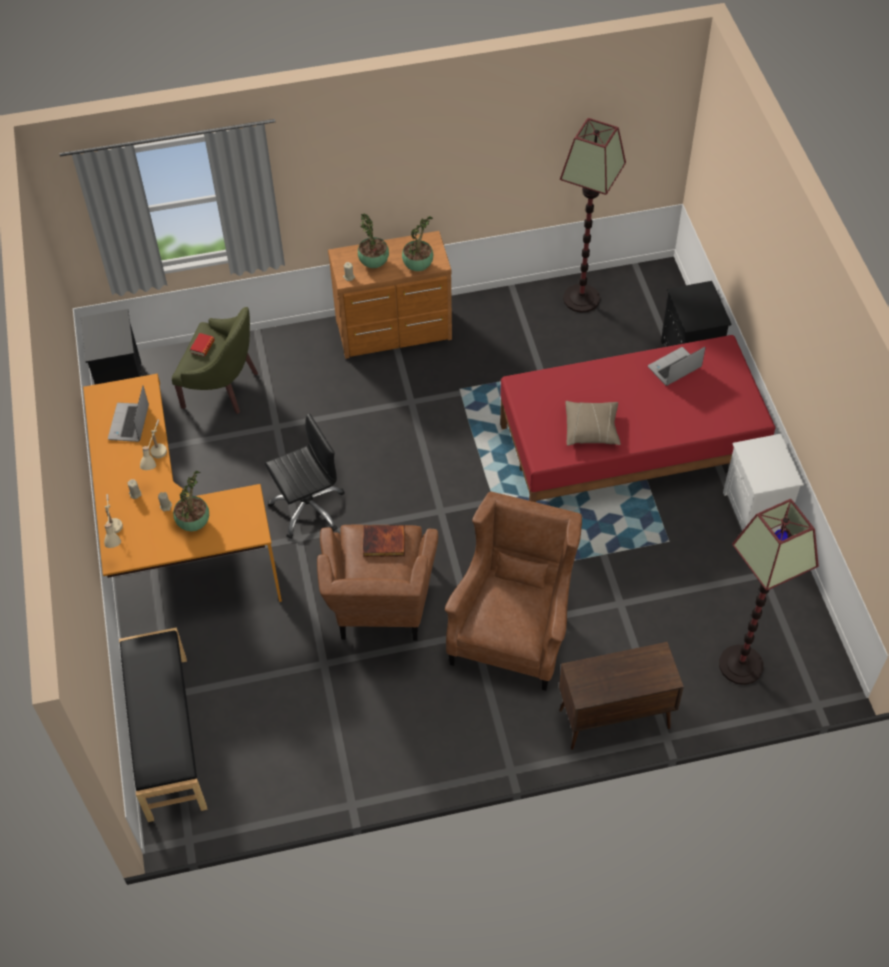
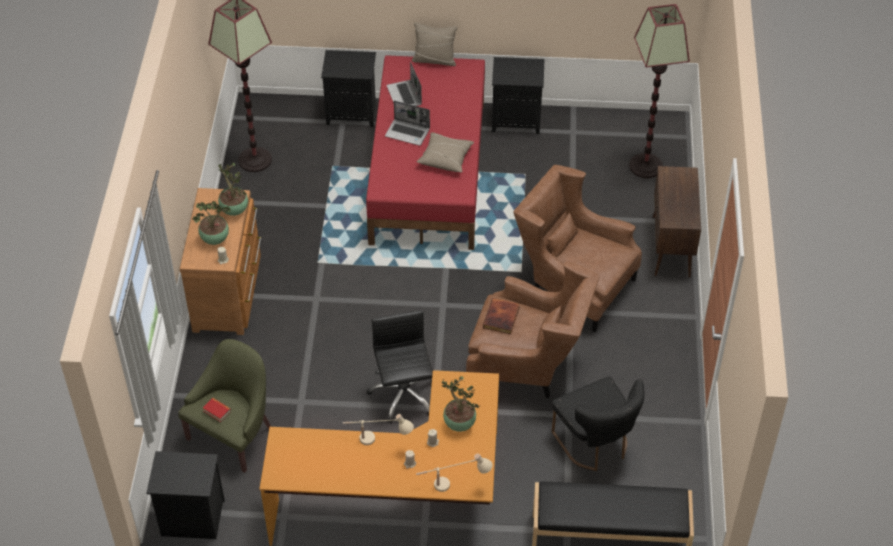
camera: 75 degrees left, 5 degrees down
(129, 423) = (323, 456): laptop -> laptop (408, 133)
(289, 698) = (596, 445): none -> black chair
(748, 380) = (434, 60): none -> beige pillow
(755, 512) = (517, 119): white nightstand -> black nightstand

